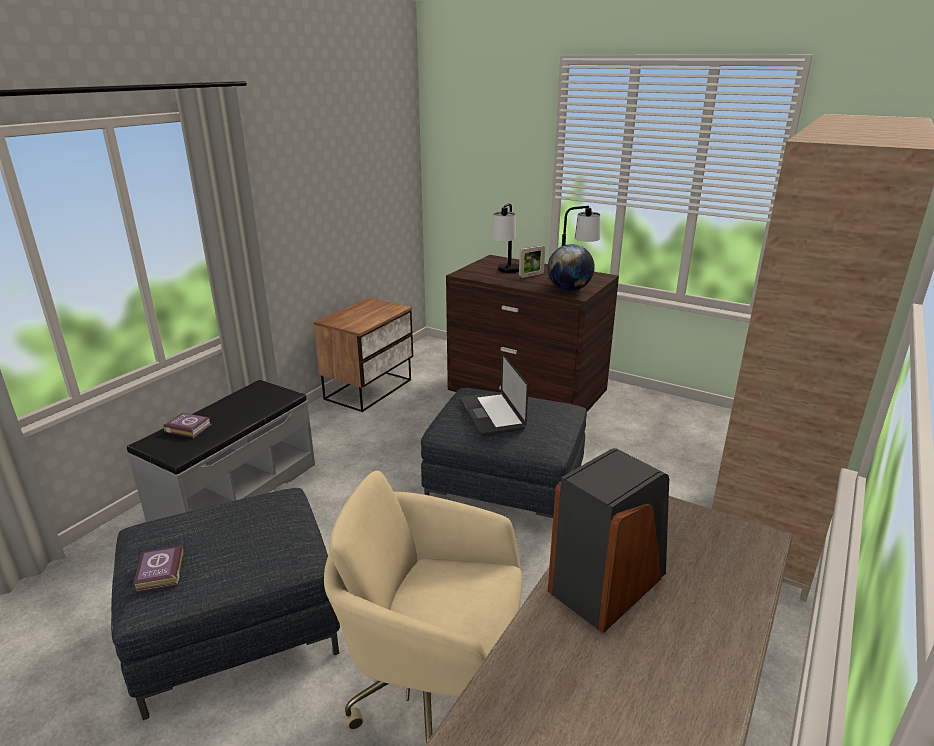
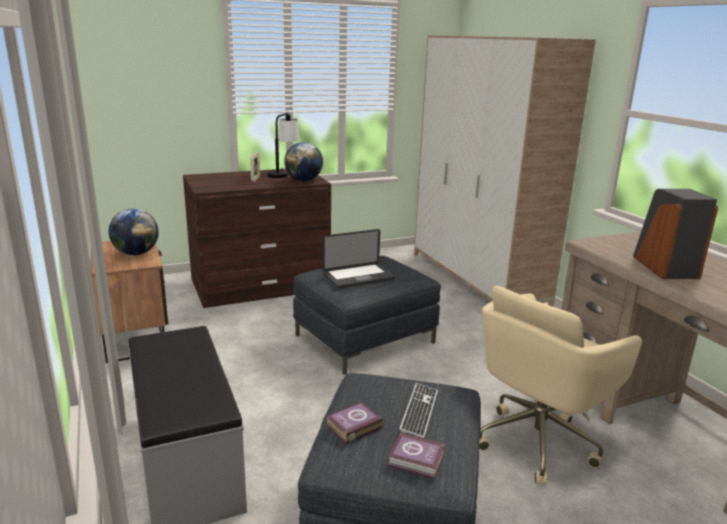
camera: 55 degrees left, 5 degrees down
(188, 428) = (168, 394): book -> book (352, 426)
(243, 547) = (419, 411): none -> keyboard
(369, 317) = (136, 253): none -> globe
(491, 414) = (358, 277): laptop -> laptop turned 45 degrees counterclockwise
(506, 273) = (234, 181): table lamp -> none

